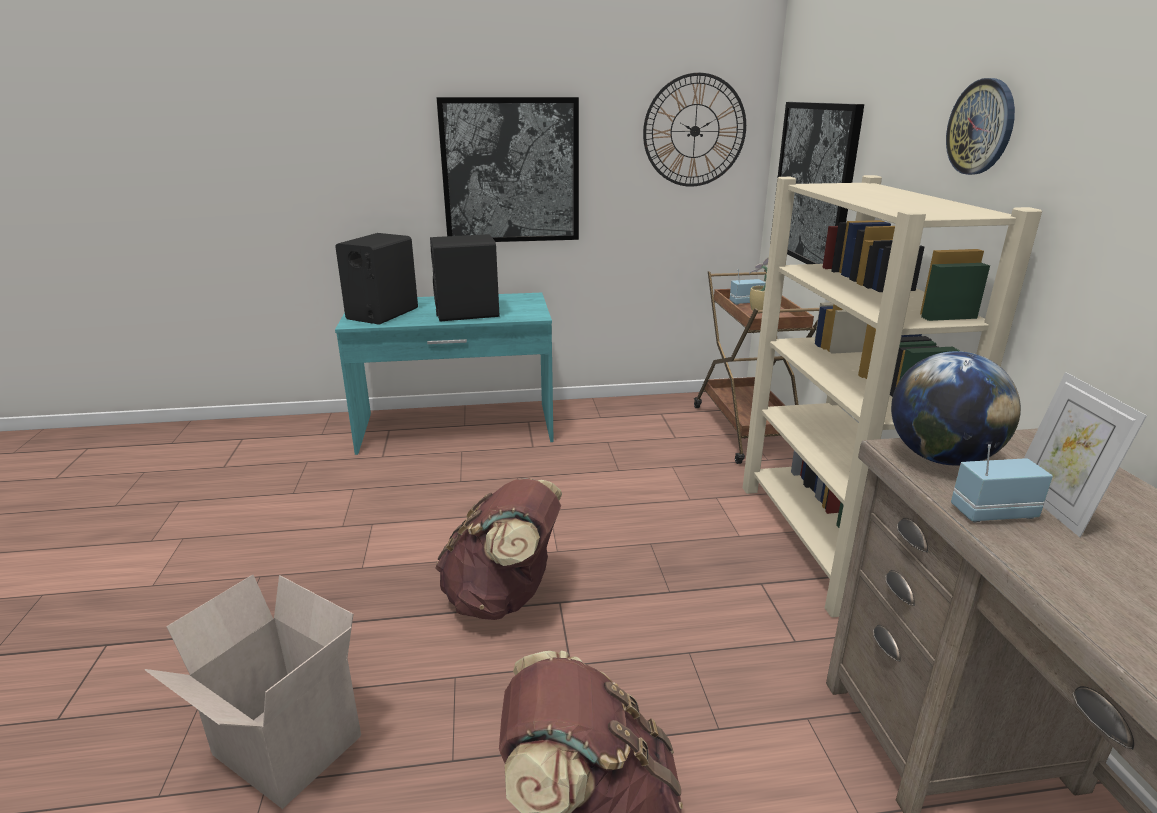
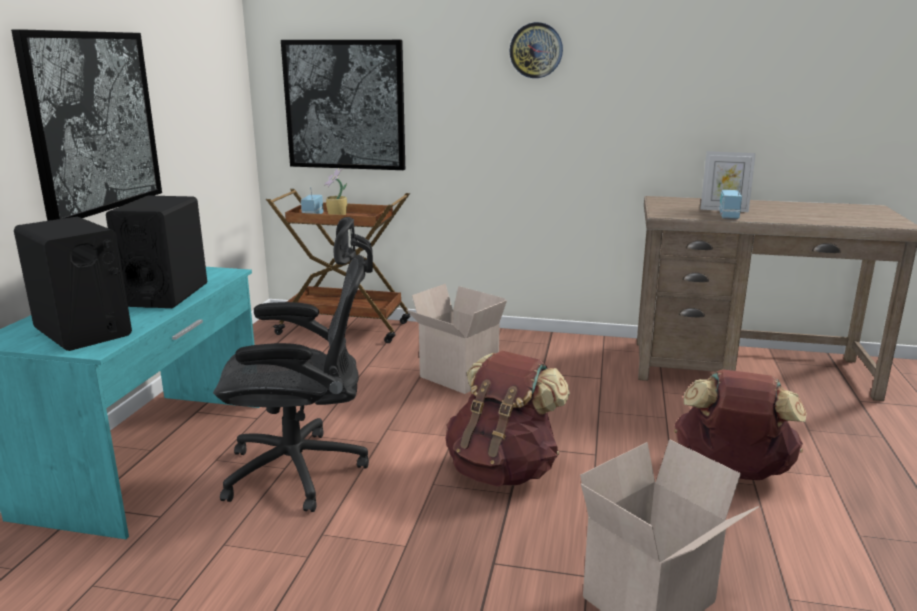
camera: 70 degrees left, 5 degrees down
(459, 489) = (302, 470): none -> office chair
(692, 523) = (456, 377): none -> cardboard box
(694, 131) = (211, 68): wall clock -> none
(827, 540) = (509, 343): beige bookcase -> none
(941, 458) = (674, 212): globe -> none

